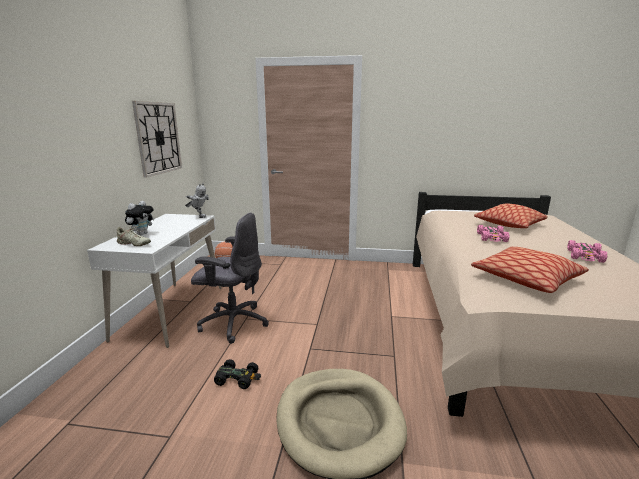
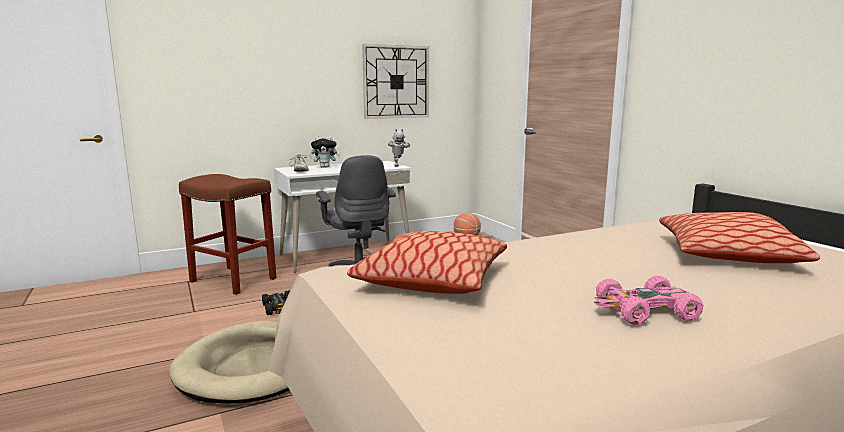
camera: 55 degrees right, 5 degrees down
(123, 389) = (232, 280): none -> brown stool
(492, 238) = (601, 251): pink toy car -> none

